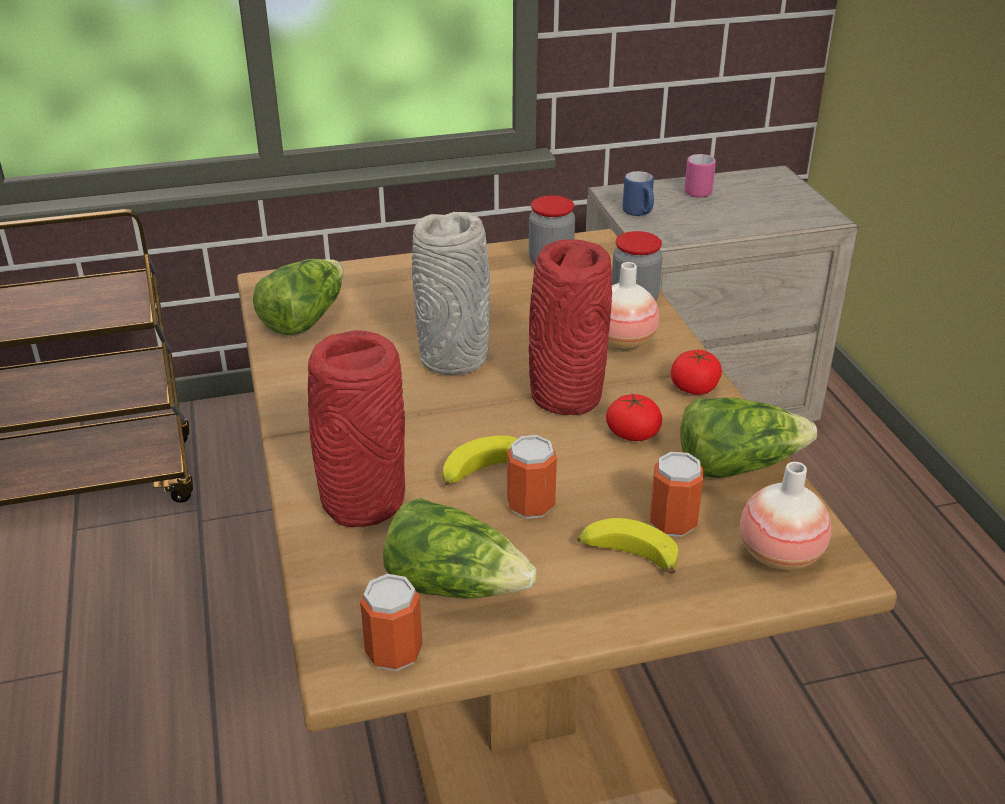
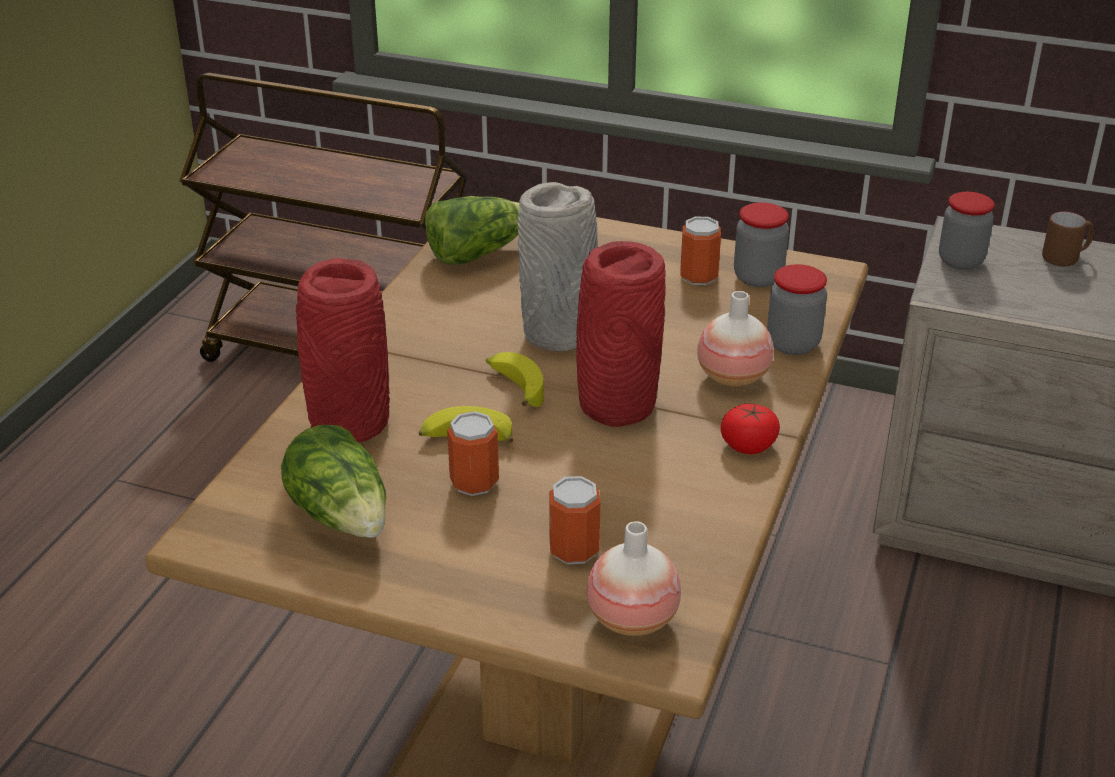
camera: 35 degrees right, 0 degrees up
(394, 652) = (245, 542): can -> can (698, 276)
(627, 556) = (500, 558): banana -> banana (515, 387)
(632, 433) = (635, 461): tomato -> none
(639, 213) = (960, 261): blue mug -> jar
(700, 191) = (1065, 258): pink mug -> brown mug
(737, 464) = (696, 529): lettuce -> none

